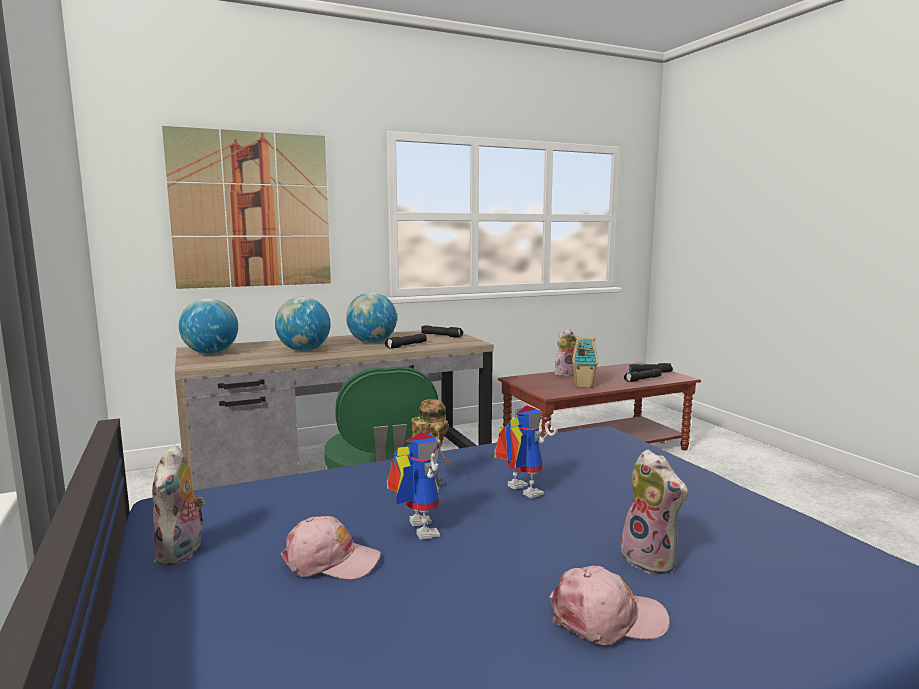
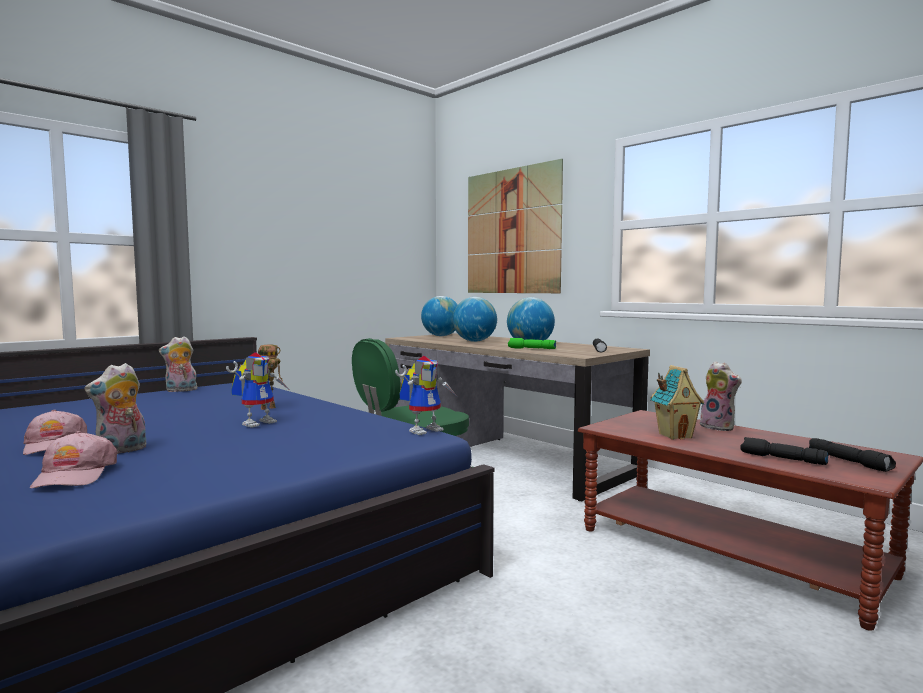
camera: 70 degrees right, 5 degrees down
(330, 560) = (161, 405): pink cap -> pink cap (74, 475)
(406, 345) = (531, 349): black flashlight -> green flashlight
(415, 528) = (198, 412): toy robot -> toy robot (425, 430)

